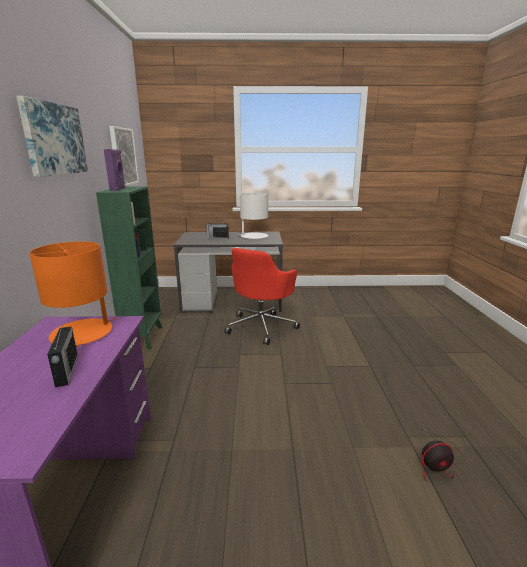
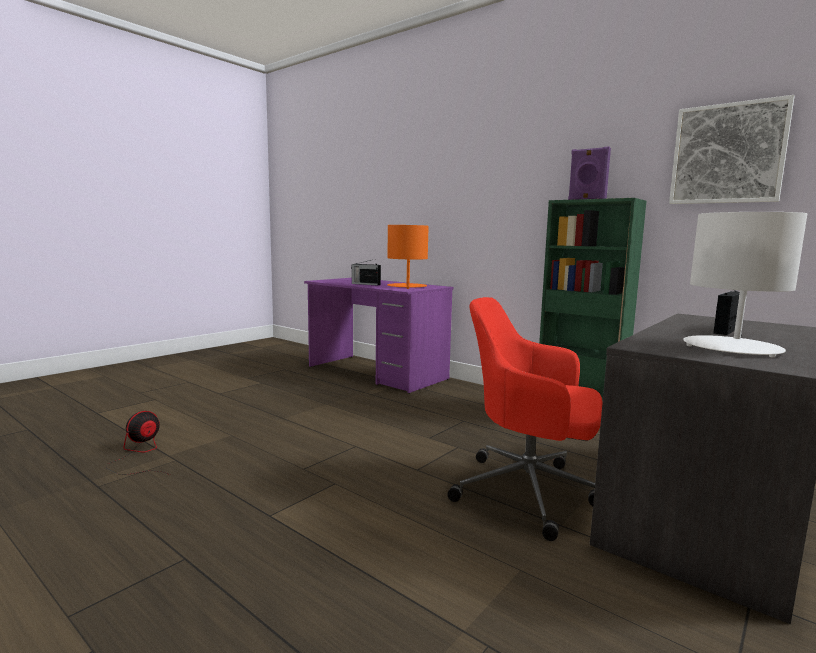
camera: 130 degrees right, 10 degrees down
(54, 139) = (524, 151): picture -> none
(262, 326) = (529, 492): red office chair -> red office chair turned 45 degrees counterclockwise

